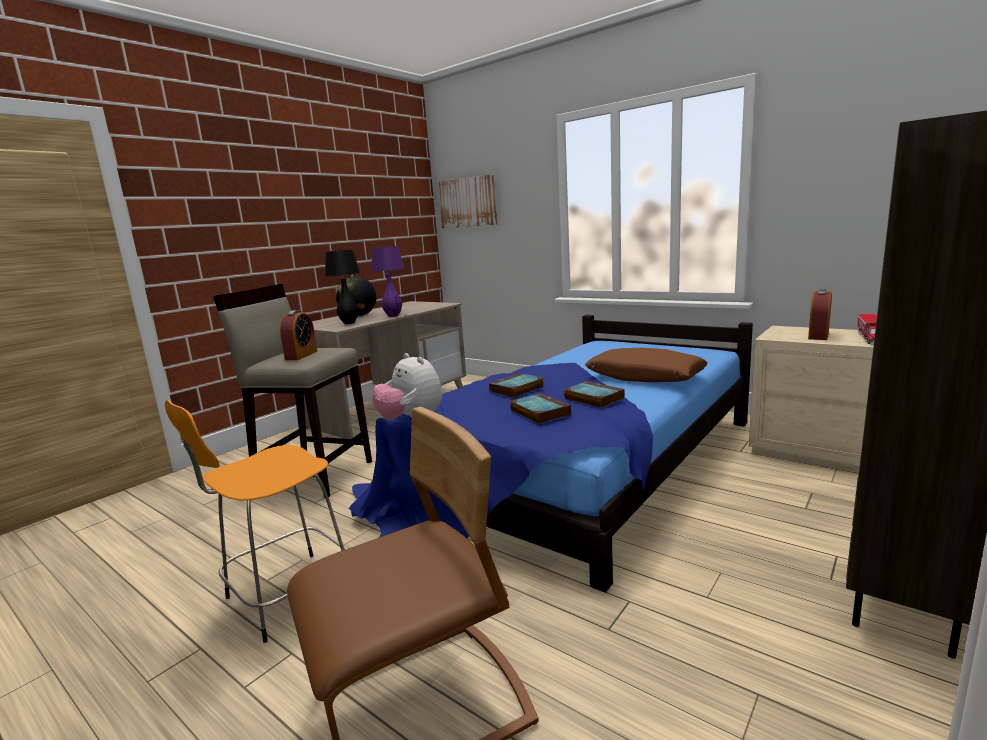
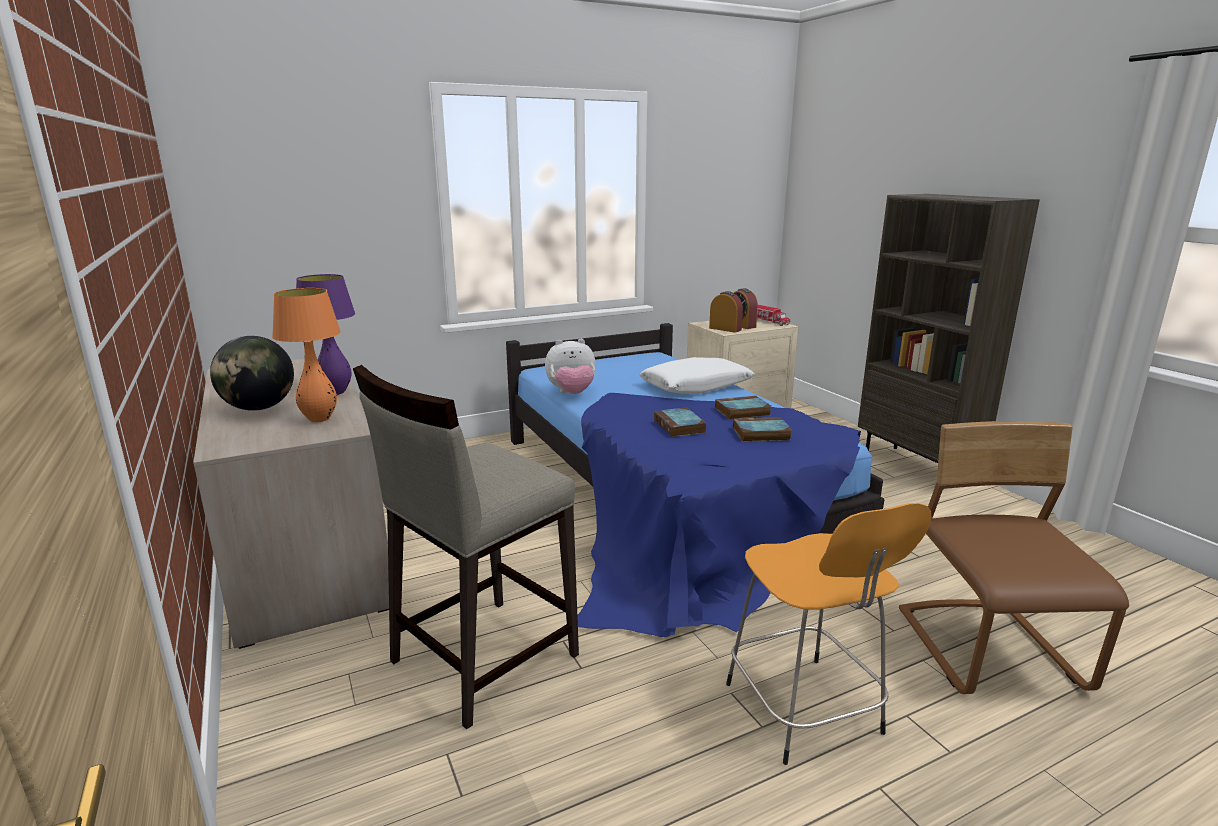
camera: 65 degrees left, 5 degrees up
(301, 355) = (501, 469): alarm clock -> alarm clock (725, 329)
(349, 323) = (319, 419): black table lamp -> orange table lamp
(411, 420) = (718, 483): plush toy -> plush toy (572, 393)
(468, 202) = (261, 190): picture -> none
(645, 377) = (696, 386): brown pillow -> white pillow

